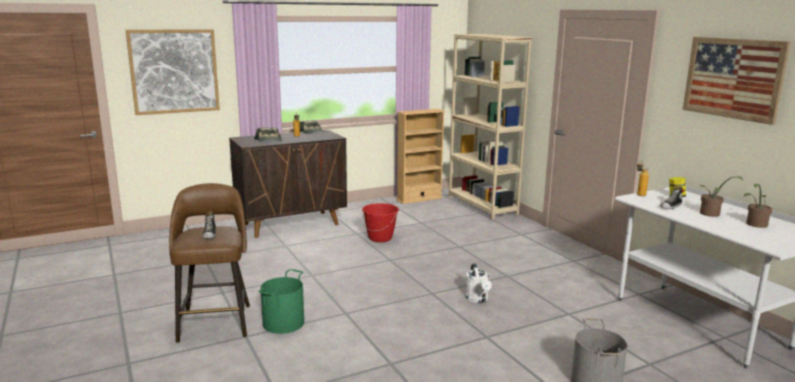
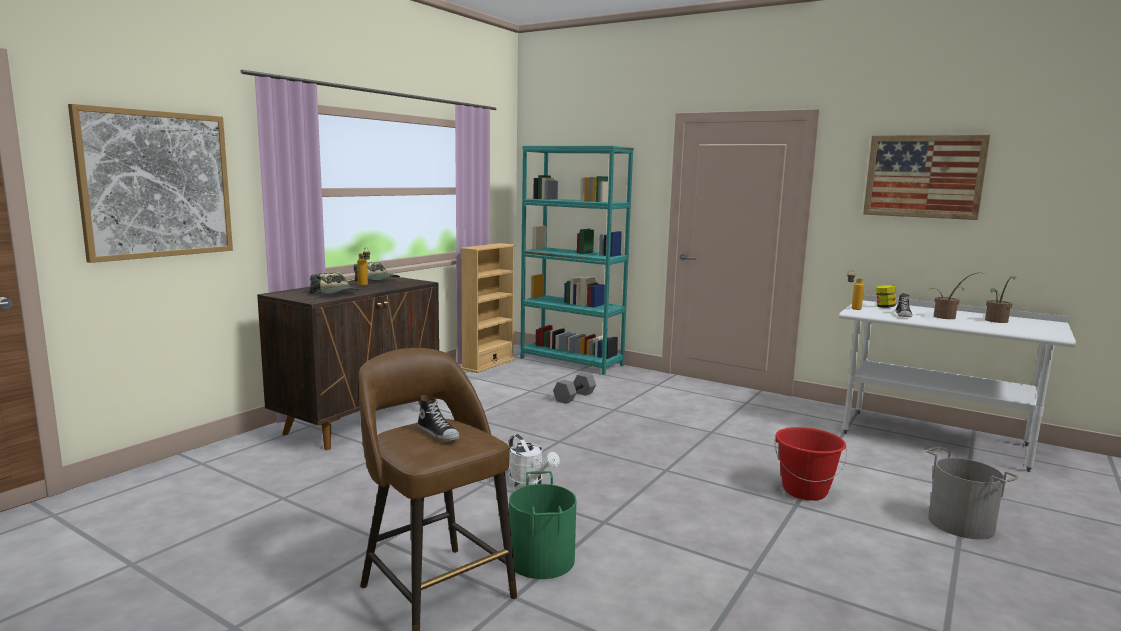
camera: 30 degrees left, 5 degrees down
(380, 238) = (508, 417): red bucket -> red bucket (804, 491)
(445, 232) = (574, 397): none -> grey dumbbell
(478, 299) = (723, 465): white watering can -> white watering can (530, 484)
(482, 206) = (571, 361): beige bookcase -> turquoise bookcase

